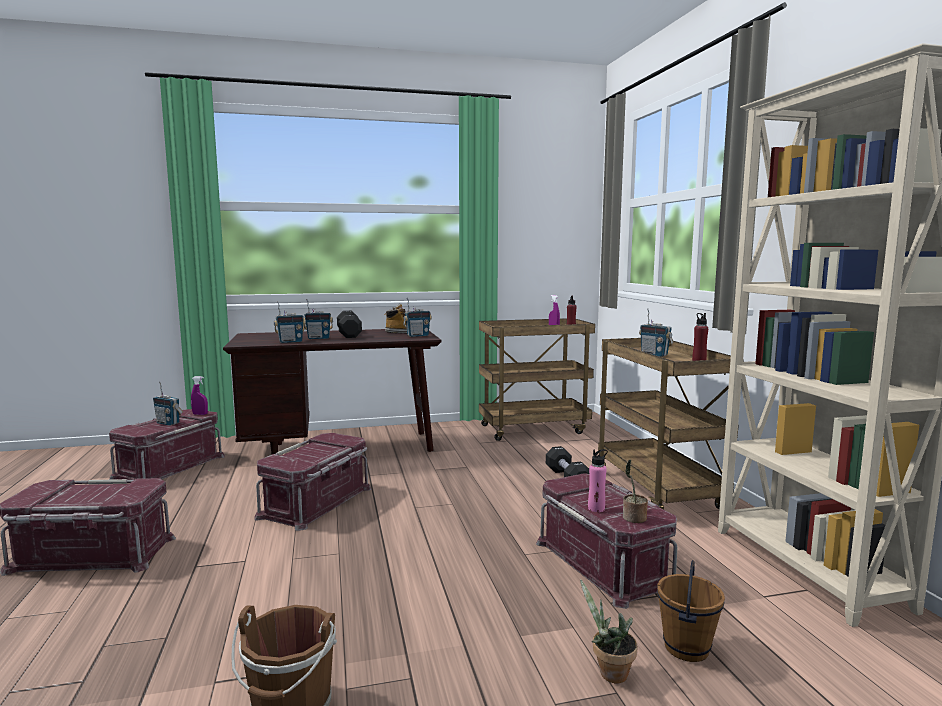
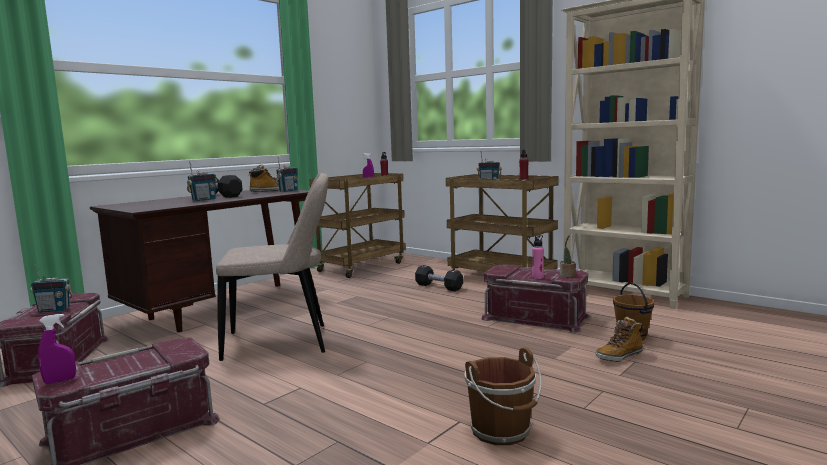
camera: 35 degrees left, 0 degrees up
(200, 414) = (79, 297): purple spray bottle -> purple spray bottle (60, 381)
(290, 341) = (187, 203): radio -> none
(317, 502) = (282, 342): red storage box -> beige chair
(609, 673) = (619, 356): potted plant -> boot

